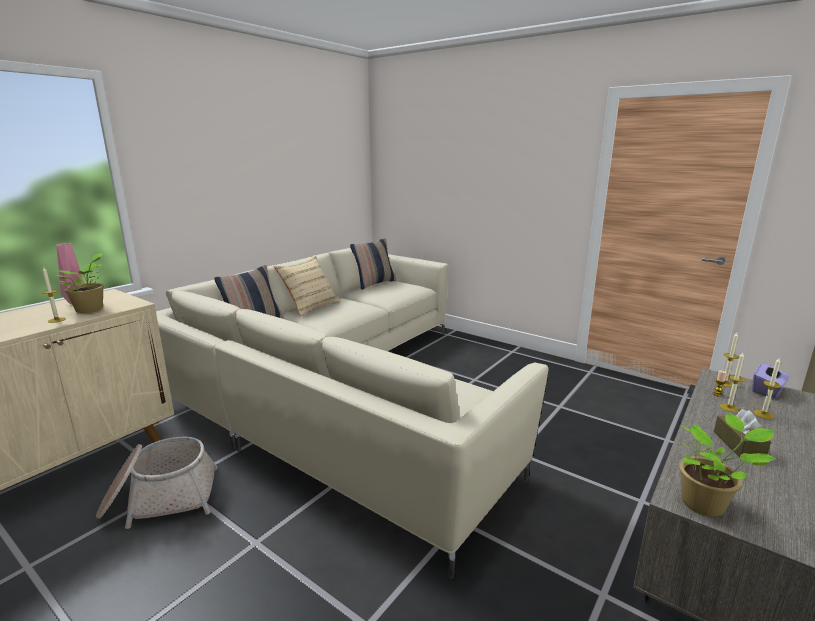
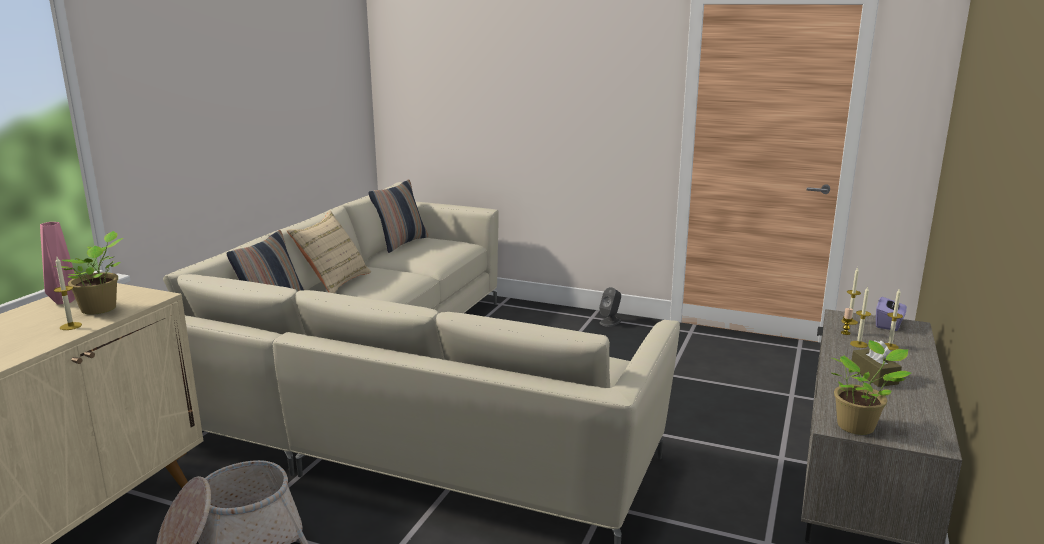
camera: 15 degrees left, 0 degrees up
(525, 356) = (610, 322): none -> grey speaker

